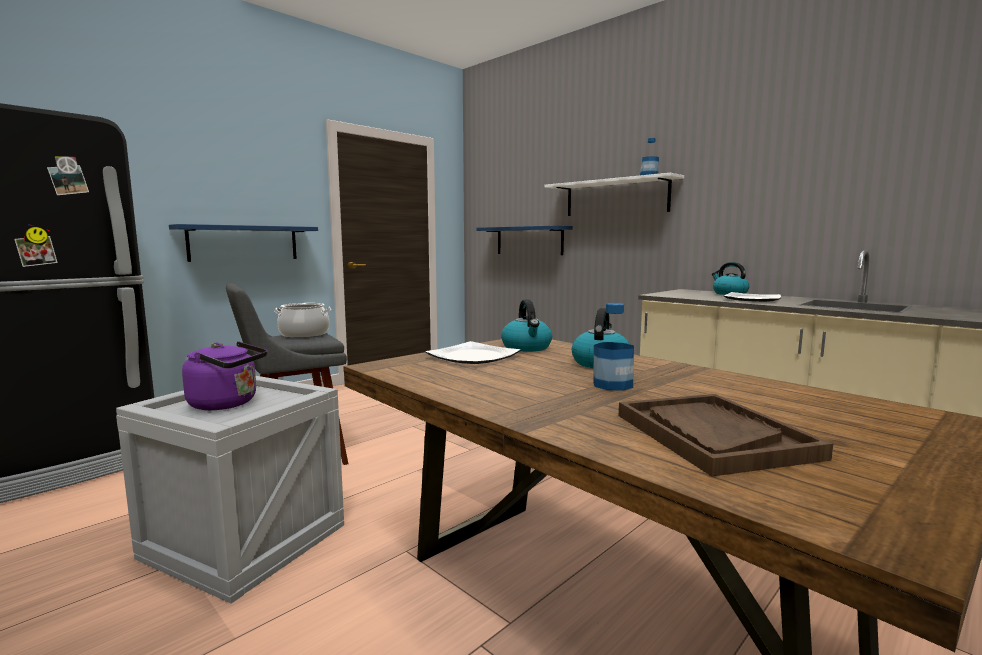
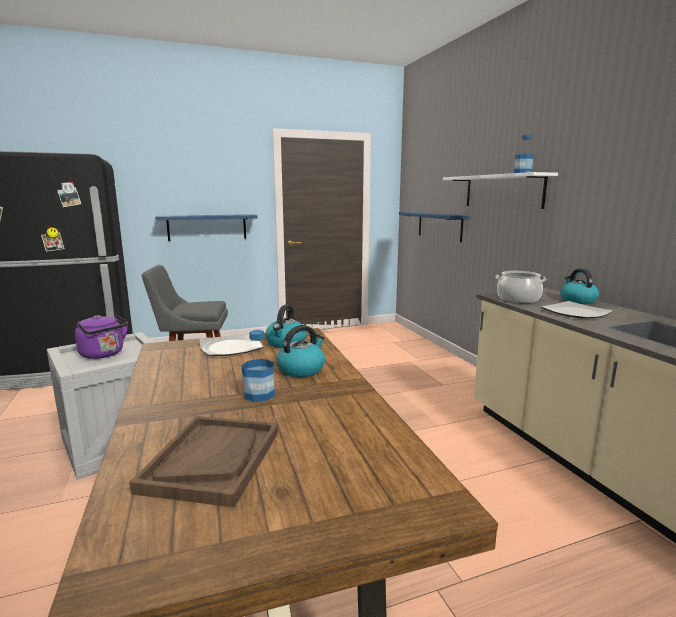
camera: 25 degrees right, 5 degrees up
(304, 334) = (202, 304): cooking pot -> cooking pot (518, 299)

